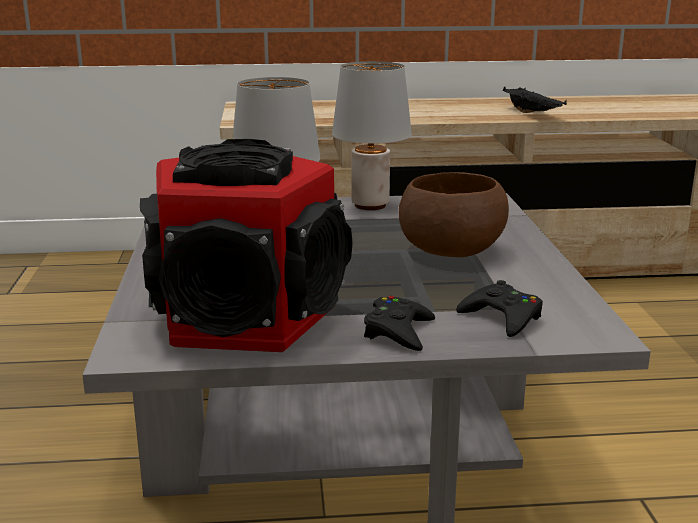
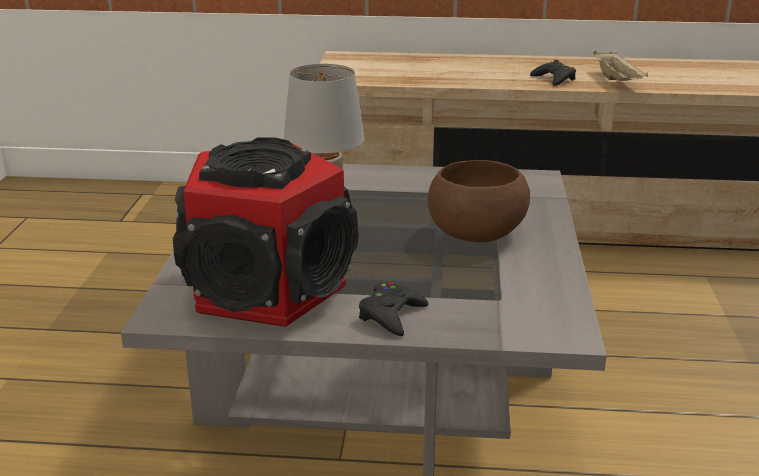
camera: 10 degrees right, 5 degrees up
(371, 205) = (424, 177): grey table lamp -> none
(502, 317) = (489, 309): black game controller -> black game controller (554, 79)
(533, 113) = (618, 81): black tray -> beige tray

